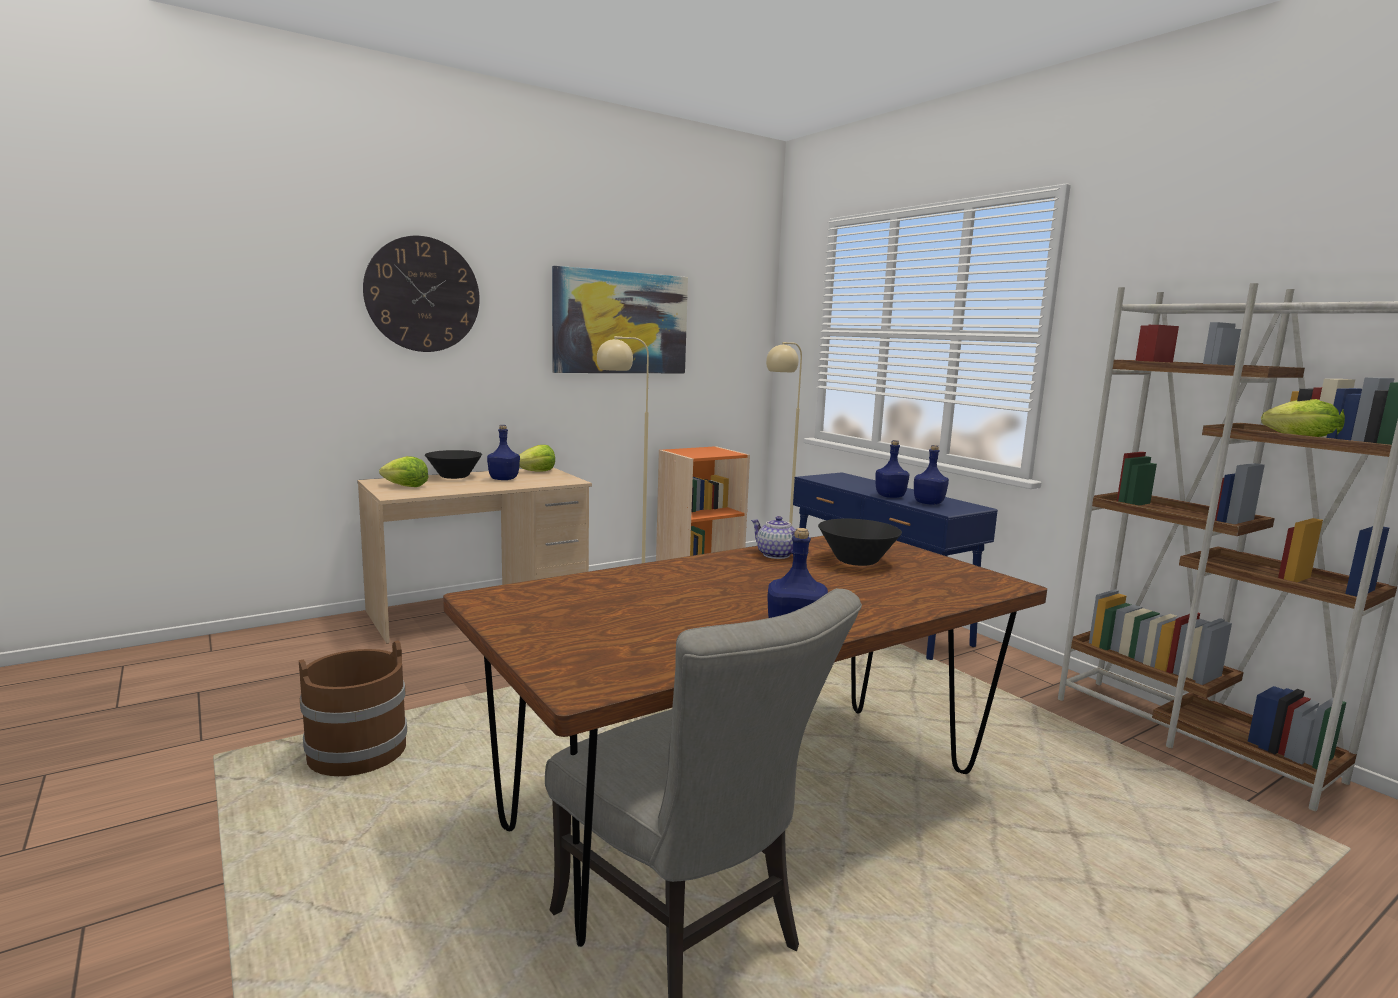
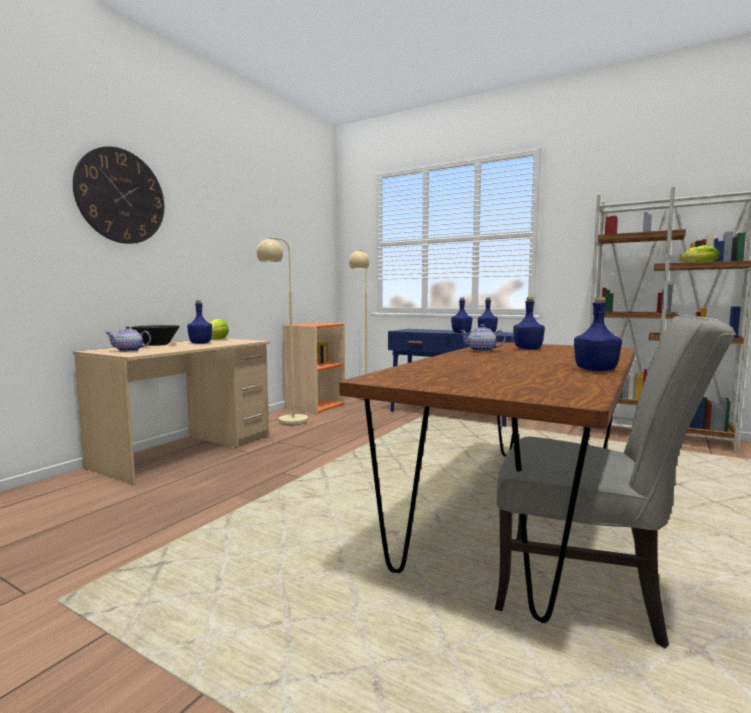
camera: 25 degrees left, 5 degrees down
(358, 752) = (204, 559): brown bucket -> none
(405, 486) = (129, 350): lettuce -> teapot
(621, 323) = (255, 233): picture -> none
(856, 561) = (527, 349): black bowl -> blue bottle

